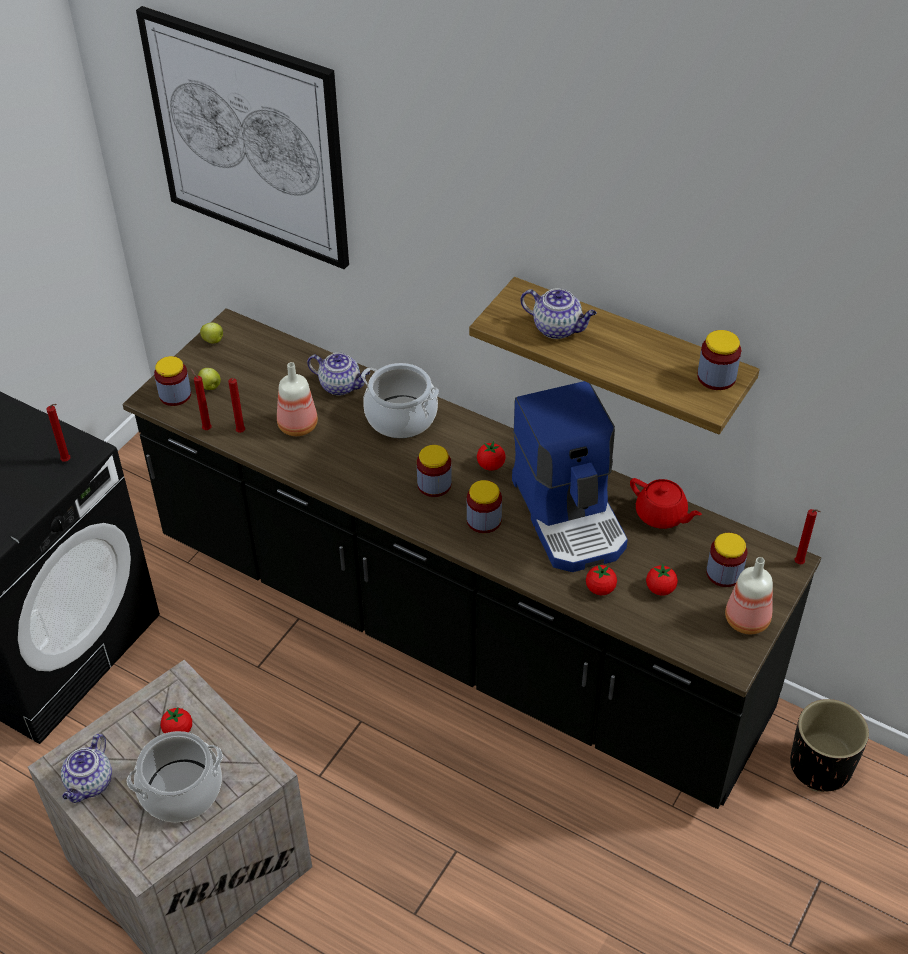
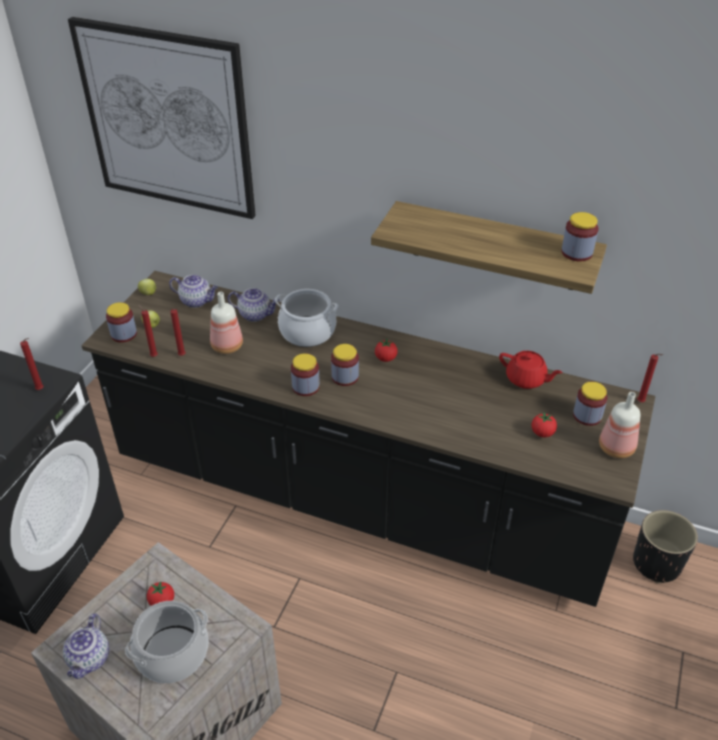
camera: 10 degrees left, 5 degrees down
(484, 520) = (390, 398): jar -> jar (305, 387)
(558, 328) = (442, 231): teapot -> teapot (197, 301)
(570, 515) = (457, 387): coffee machine -> none
(600, 589) = (496, 438): tomato -> none

